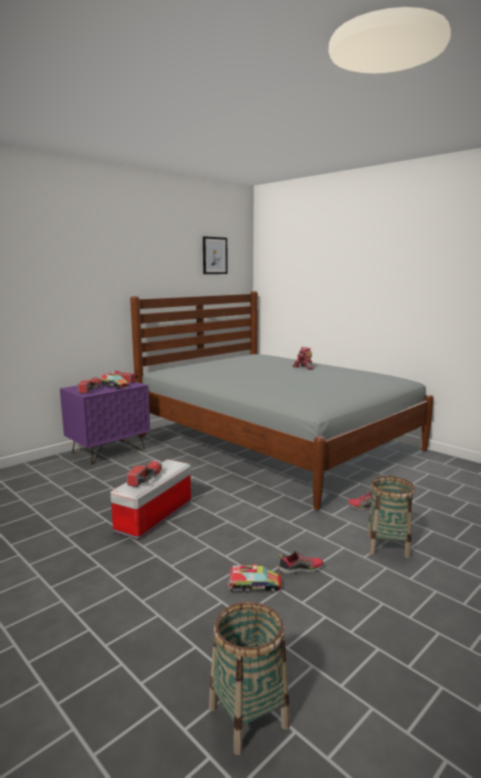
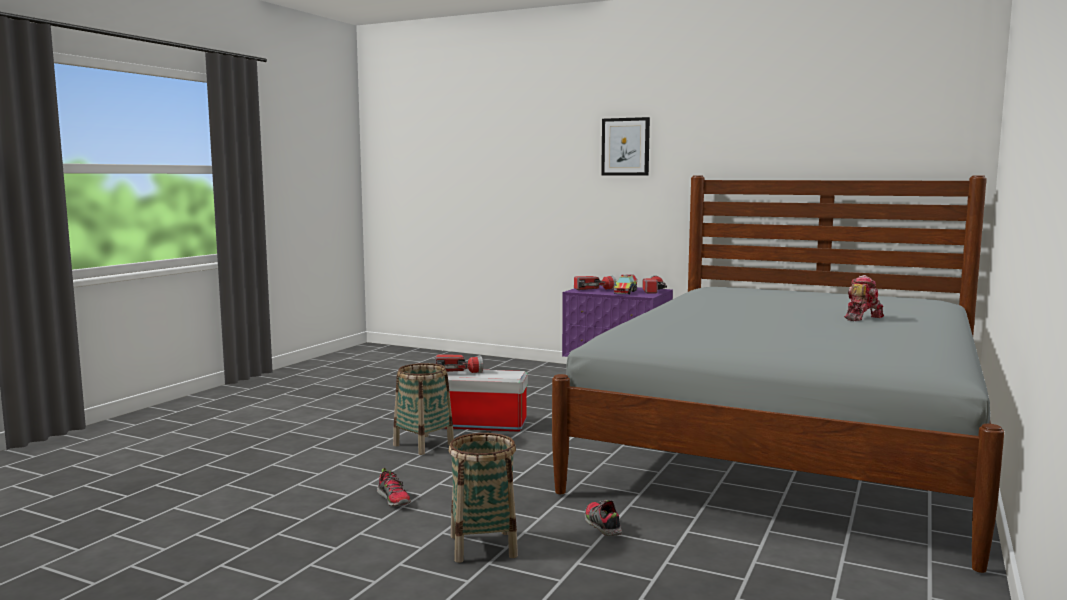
camera: 70 degrees right, 5 degrees down
(214, 255) = (884, 109): picture -> picture (625, 146)
(248, 716) = (164, 502): basket -> basket (423, 445)
(254, 586) = (349, 483): toy truck -> none

